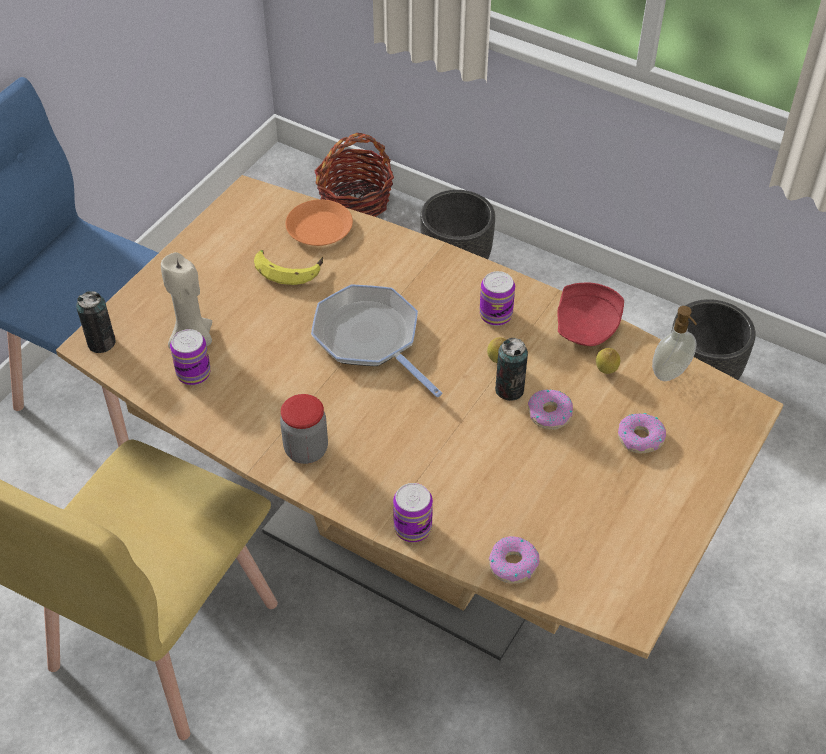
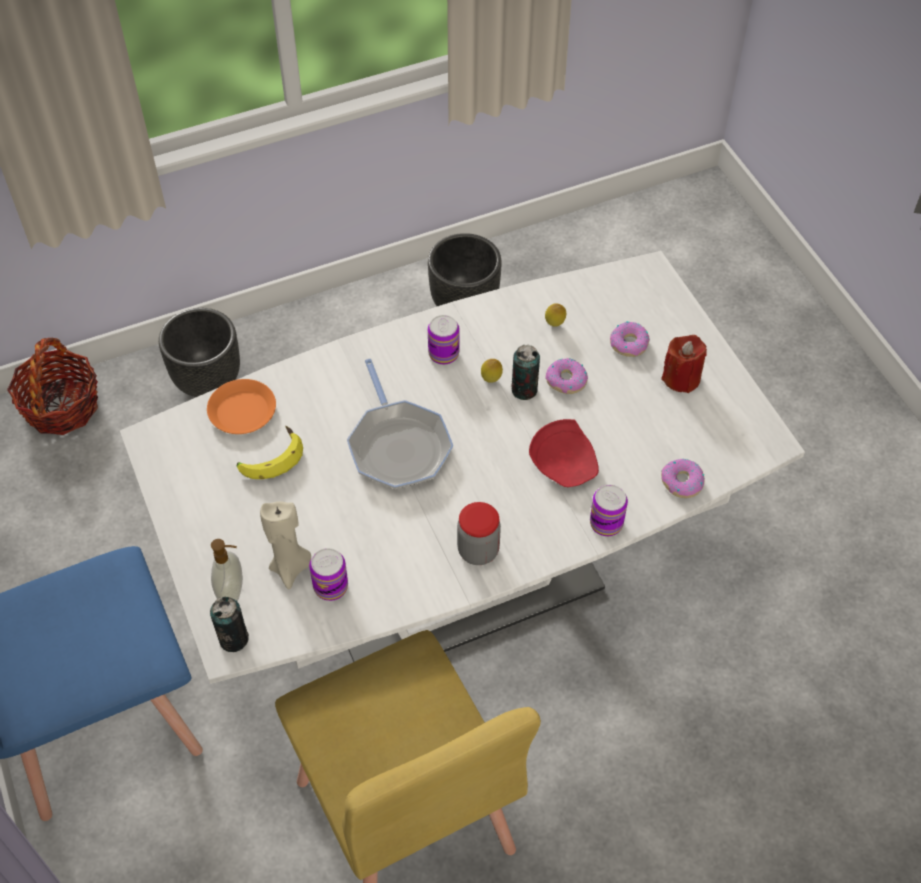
camera: 55 degrees left, 5 degrees up
(370, 338) = (398, 445): frying pan -> frying pan turned 105 degrees counterclockwise
(413, 545) = (460, 583): brown dining table -> white dining table
(587, 326) = (503, 308): red plate -> red plate (565, 463)
(639, 500) = (681, 378): none -> red candle
(671, 373) = (586, 290): soap dispenser -> soap dispenser (232, 591)

